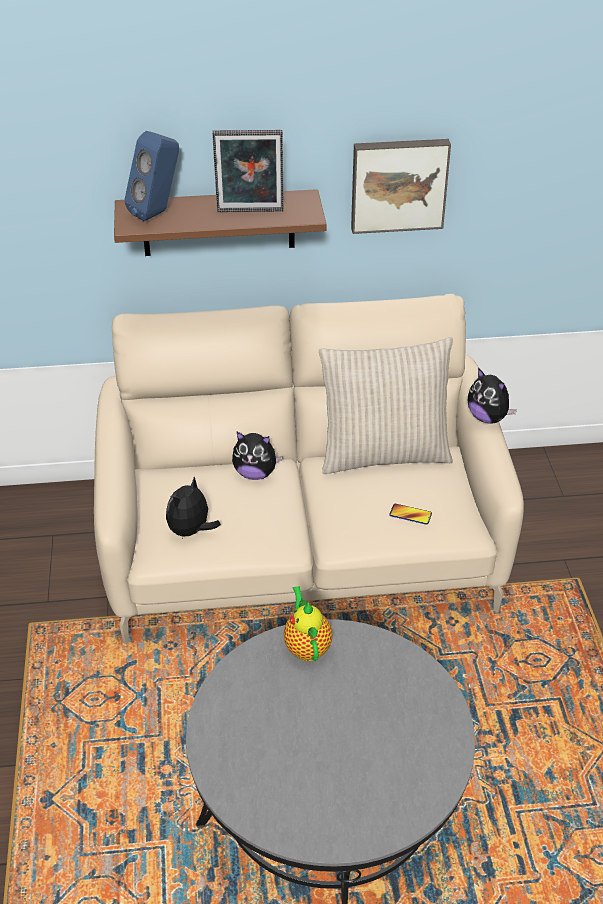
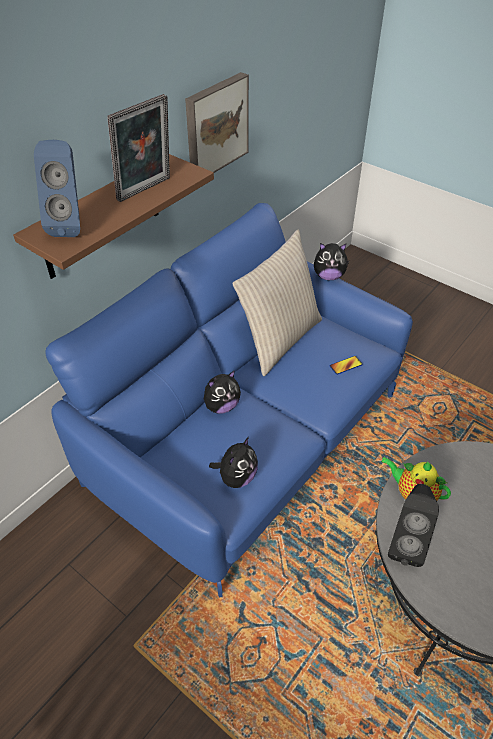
camera: 45 degrees left, 5 degrees up
(191, 531) = (236, 477): plush toy -> plush toy turned 135 degrees counterclockwise
(246, 671) = (406, 543): none -> black speaker
(301, 546) = (246, 438): beige sofa -> blue sofa

